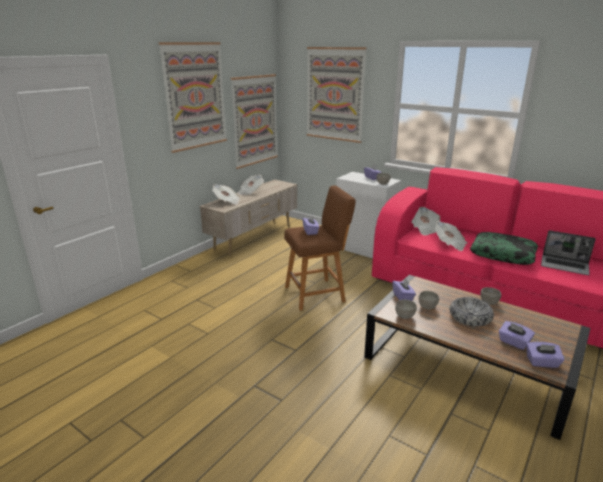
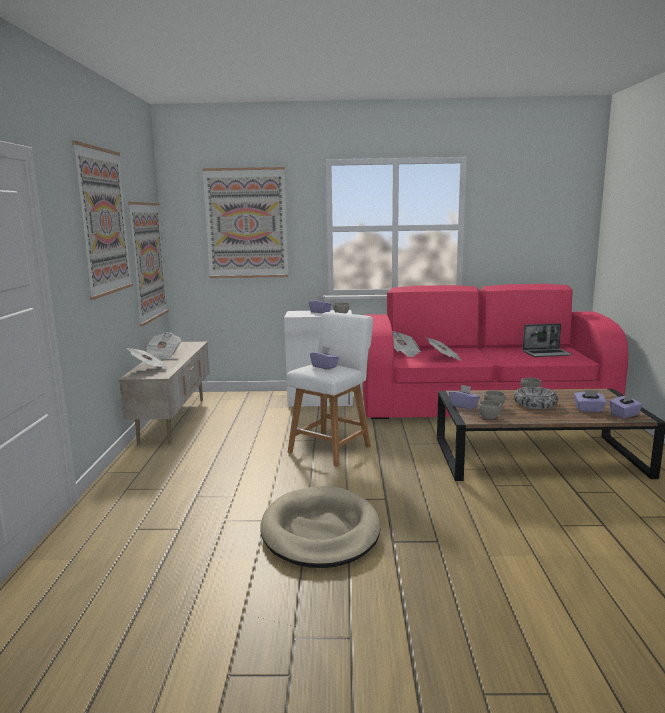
camera: 35 degrees left, 10 degrees down
(224, 356) = (320, 532): none -> beige dog bed
(317, 293) = (332, 448): brown stool -> white stool
(503, 254) = (495, 356): pillow -> none

